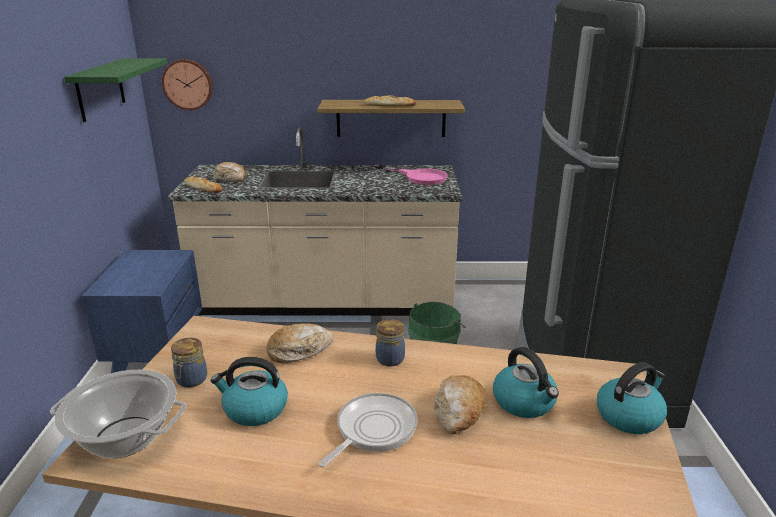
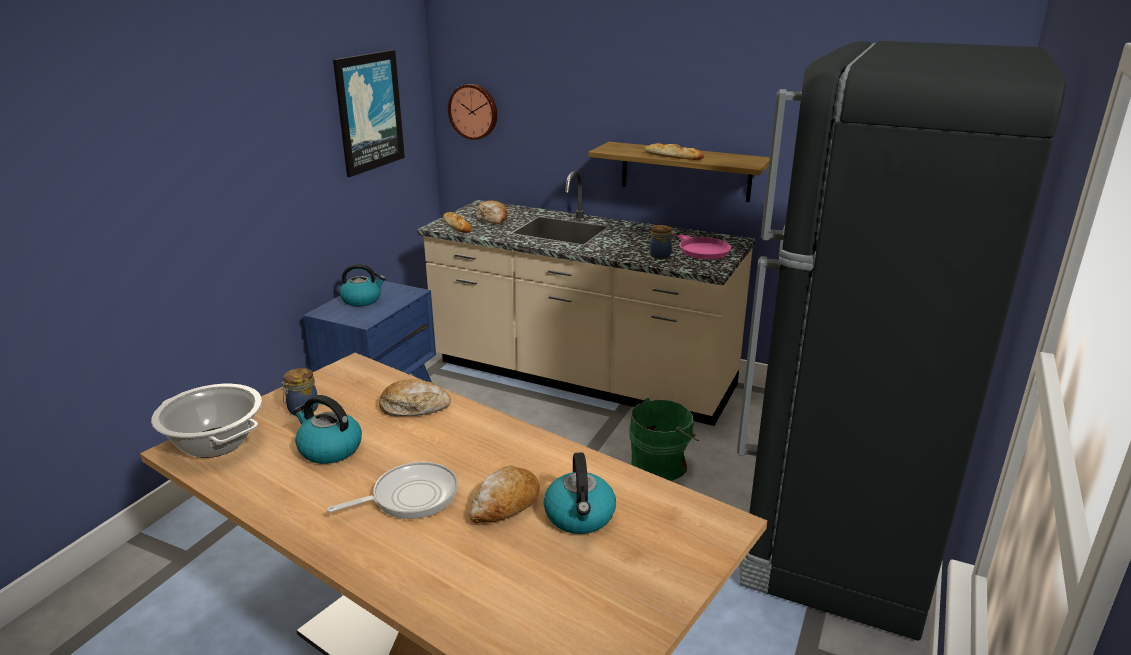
camera: 25 degrees right, 0 degrees up
(100, 89) = (368, 112): green shelf -> picture
(390, 358) = (490, 436): jar -> jar (660, 255)
(629, 416) = (680, 564): kettle -> kettle (362, 300)

